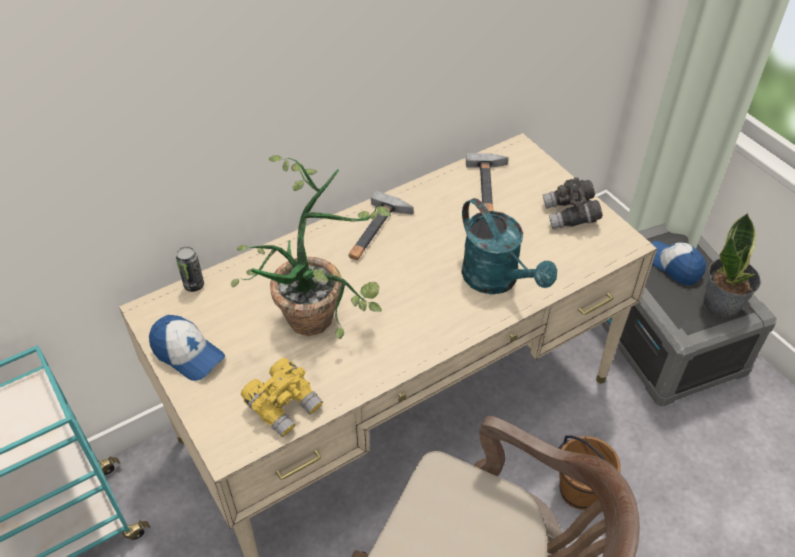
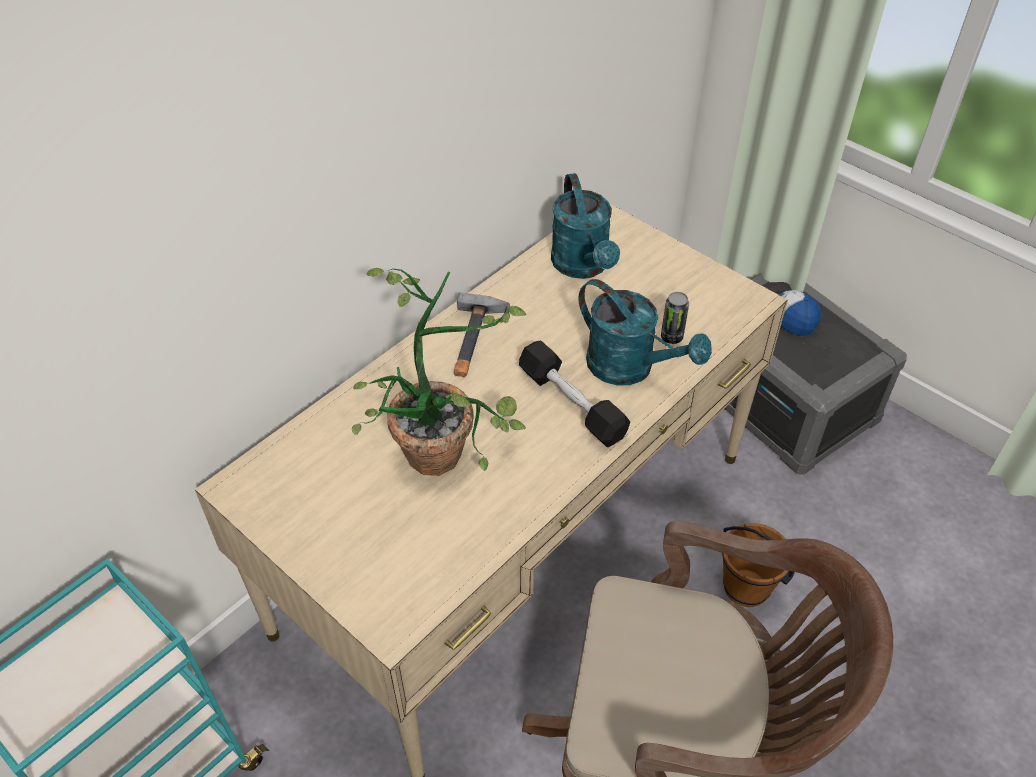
camera: 15 degrees left, 0 degrees up
(187, 354) = (302, 528): cap -> none
(194, 285) = (280, 444): can -> can (671, 337)
(284, 405) = (440, 561): yellow binoculars -> none
(437, 300) = (572, 404): none -> black dumbbell
(488, 188) = (583, 267): hammer -> turquoise watering can
(570, 215) = (684, 281): grey binoculars -> none
(721, 305) = (847, 350): potted plant -> none

